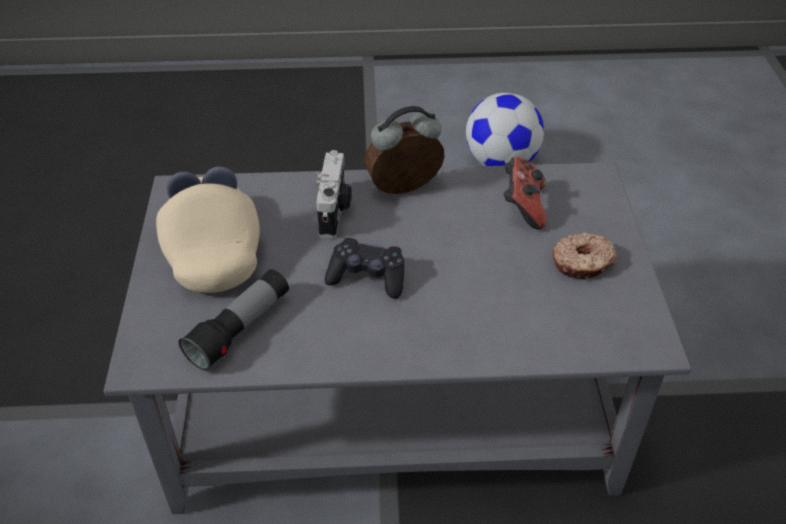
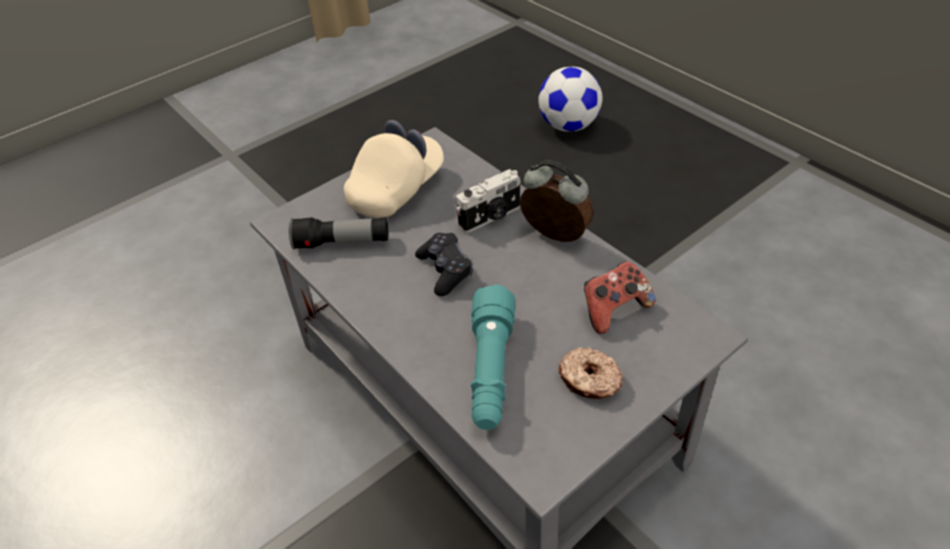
camera: 55 degrees right, 0 degrees up
(501, 162) = (803, 310): football -> football (569, 126)
(518, 314) = (491, 370): none -> turquoise flashlight

